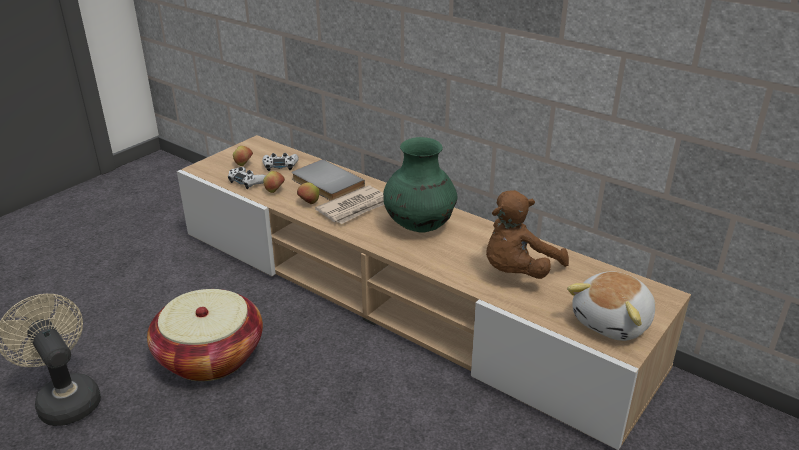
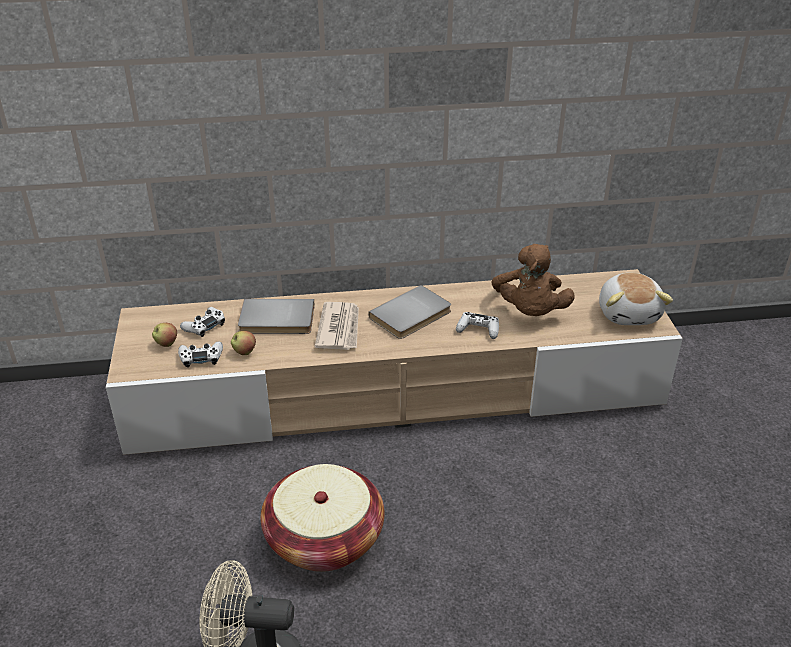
camera: 45 degrees left, 5 degrees up
(309, 203) = (294, 346): apple -> none
(419, 226) = (412, 316): green vase -> grey book
(451, 261) = (478, 330): none -> white game controller

